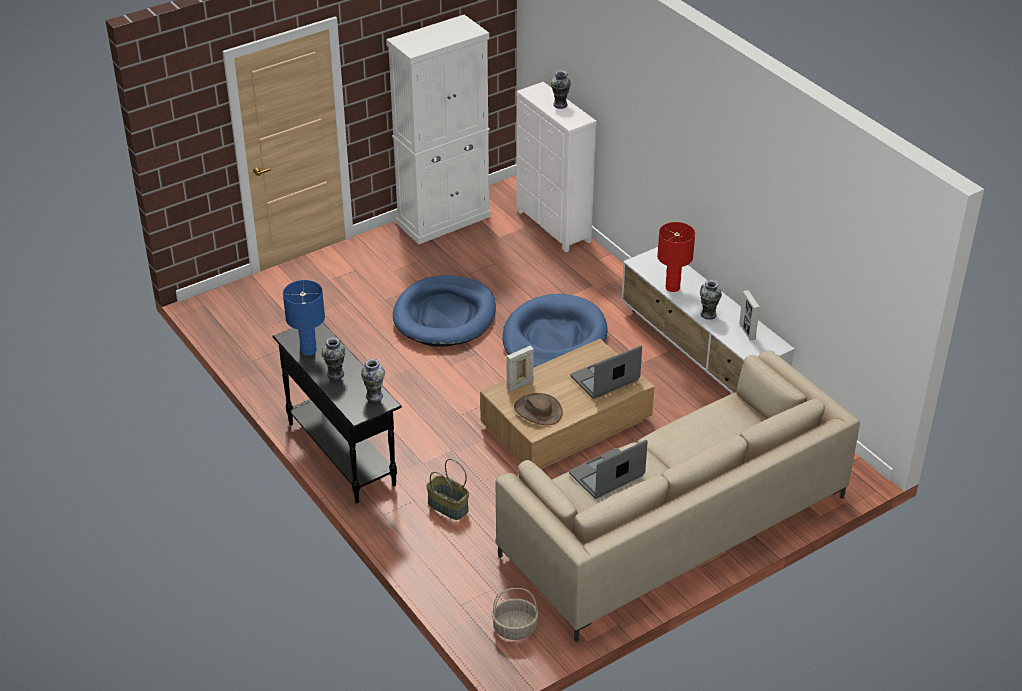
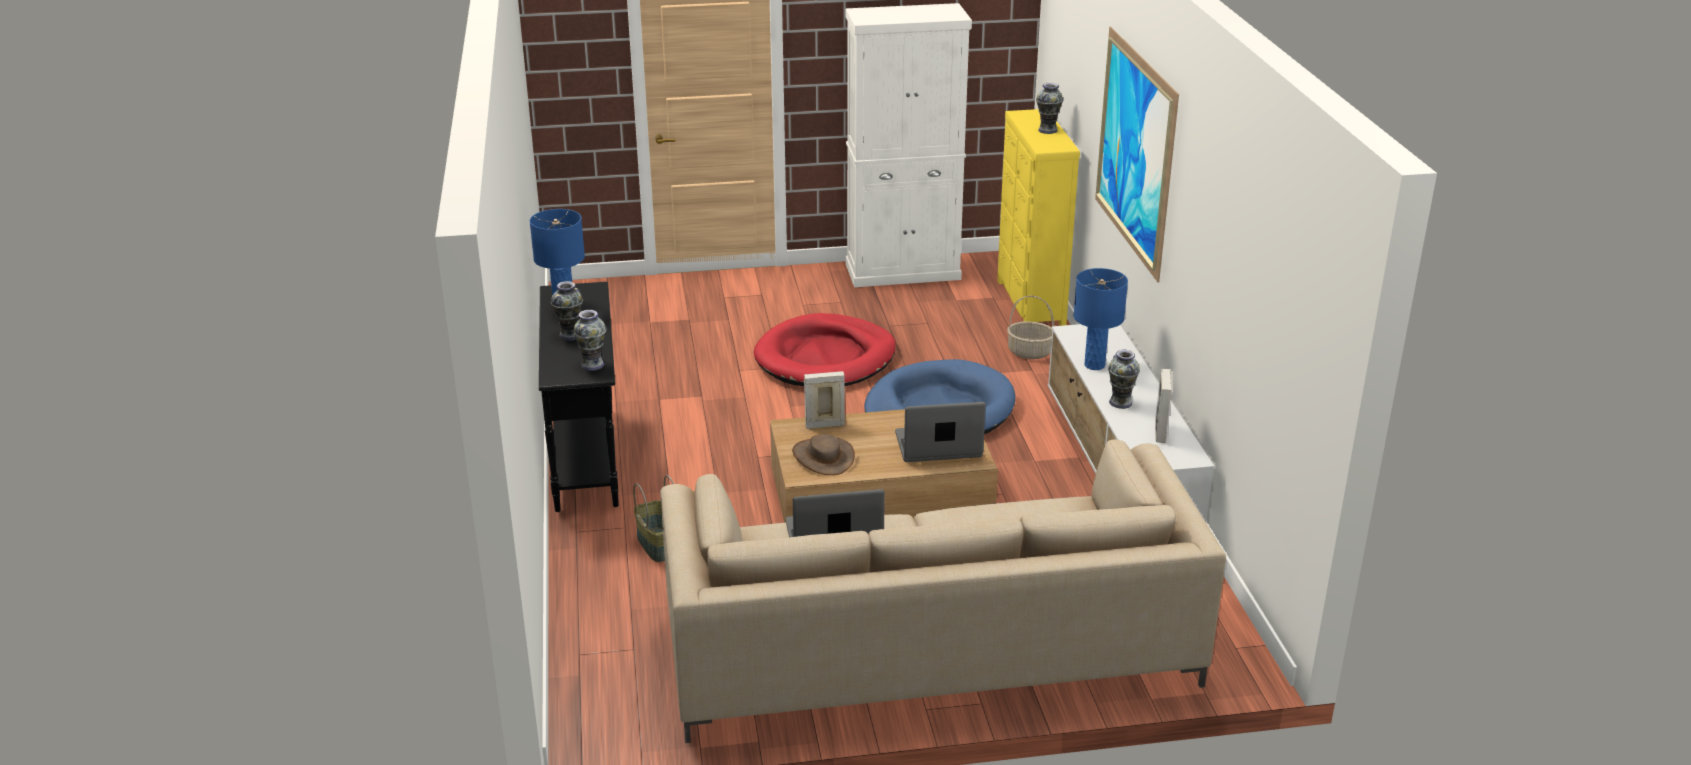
camera: 25 degrees right, 10 degrees down
(445, 315) = (825, 358): blue dog bed -> red dog bed
(514, 629) = (620, 702): basket -> basket (1029, 352)
(552, 226) = (1029, 304): white dresser -> yellow dresser
(668, 131) = (1134, 151): none -> picture
(672, 287) = (1094, 365): red table lamp -> blue table lamp

